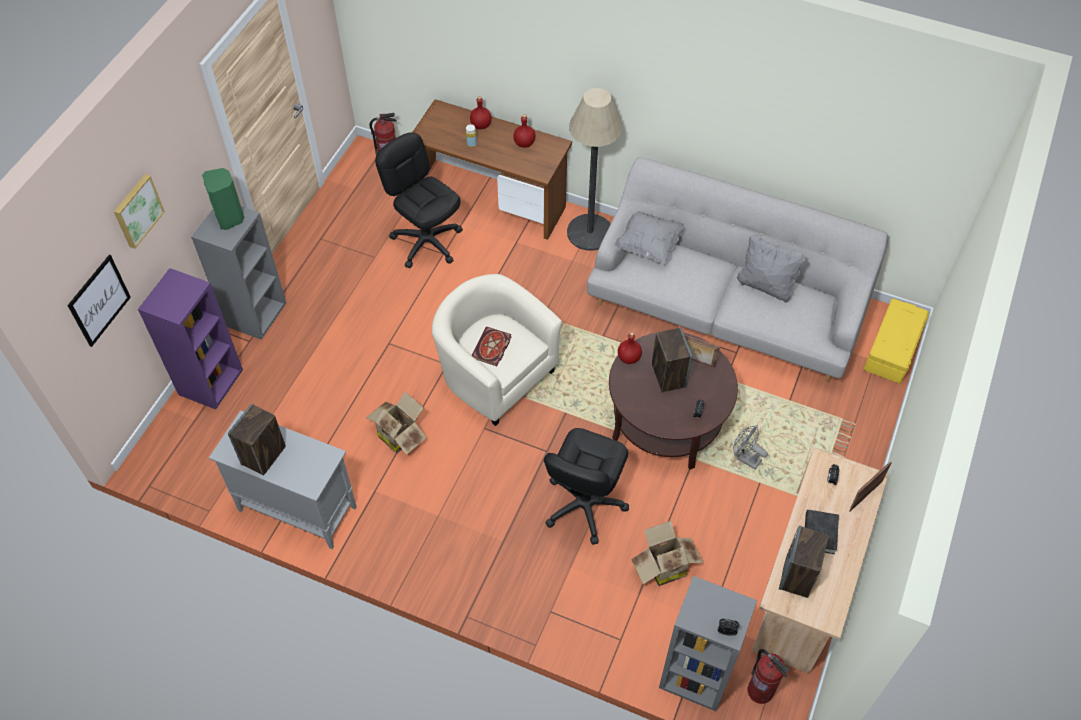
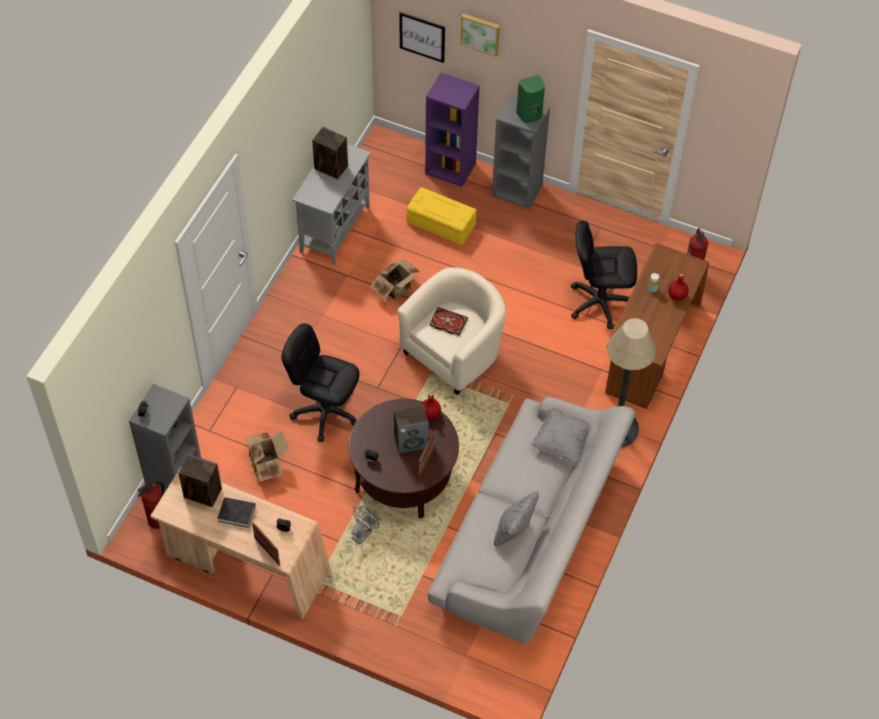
camera: 90 degrees right, 0 degrees up
(427, 242) = (599, 303): black office chair -> black office chair turned 135 degrees counterclockwise
(524, 143) = (656, 328): red bottle -> none
(892, 348) = (480, 673): yellow storage box -> yellow storage box (441, 223)

